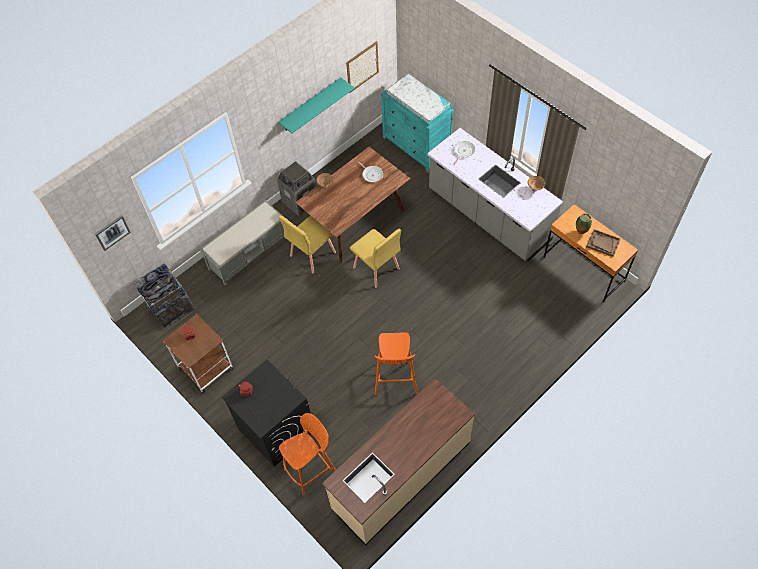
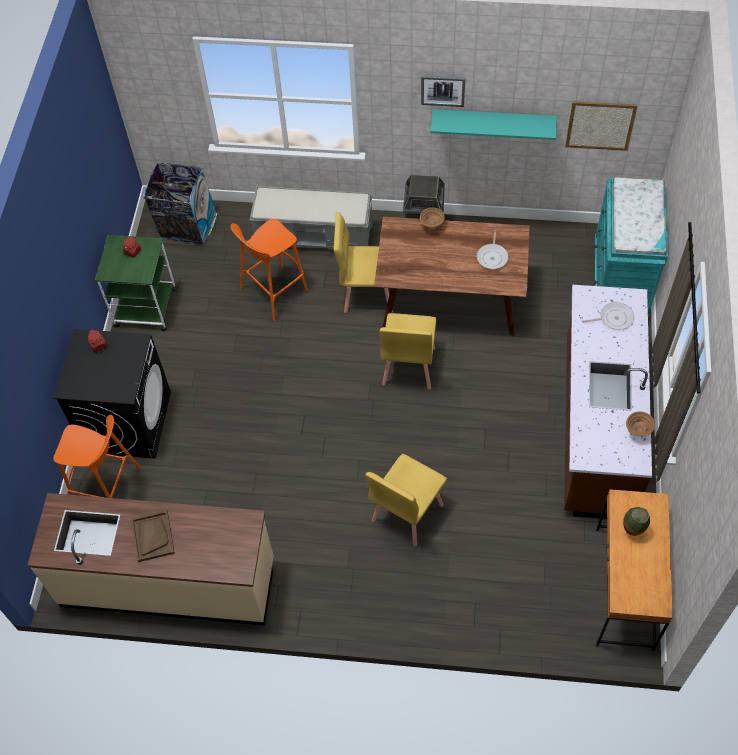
camera: 50 degrees right, 0 degrees up
(112, 232) = (150, 85): picture -> picture (443, 90)
(205, 368) = (146, 306): brown cart -> green cart
(395, 379) = (283, 489): orange stool -> orange stool (274, 292)
(462, 331) = (406, 513): none -> yellow chair
(488, 216) = (595, 426): grey counter -> brown counter
(603, 243) = (639, 568): brown tray -> brown tray (153, 536)

